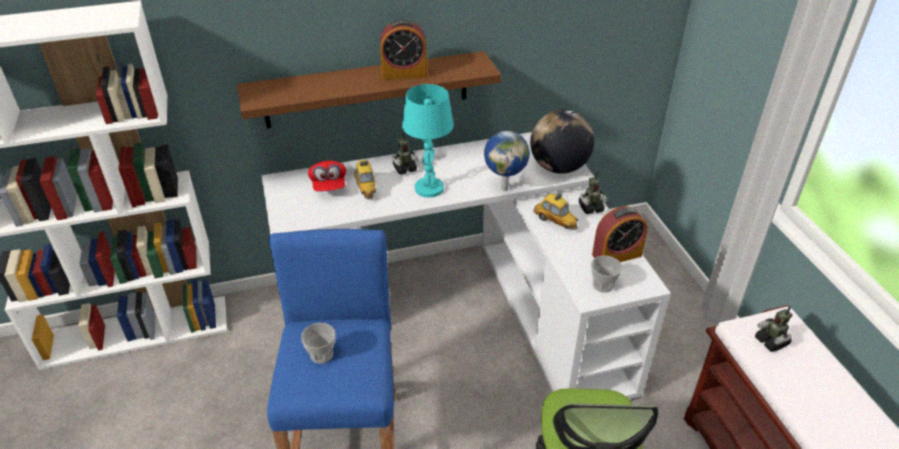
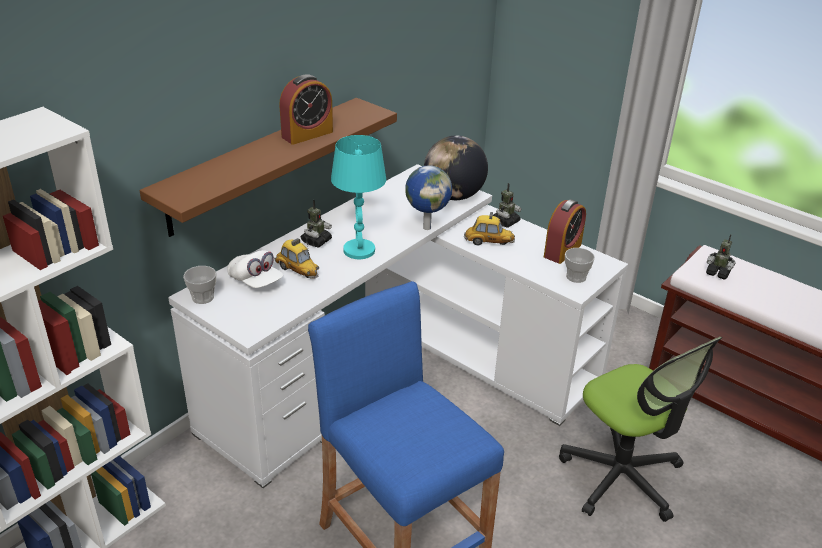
camera: 35 degrees left, 5 degrees down
(321, 354) = (405, 431): cup -> cup (203, 297)
(329, 185) = (256, 281): red cap -> white cap

